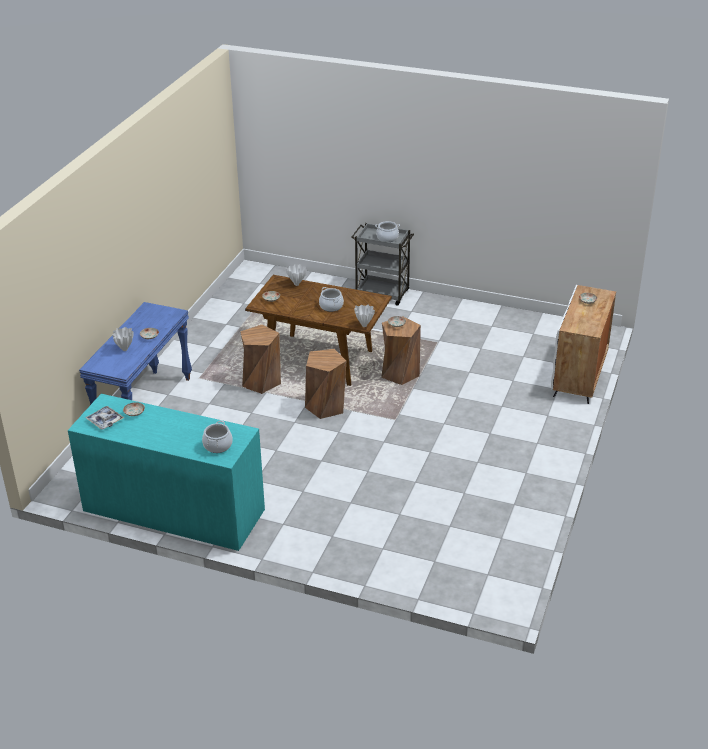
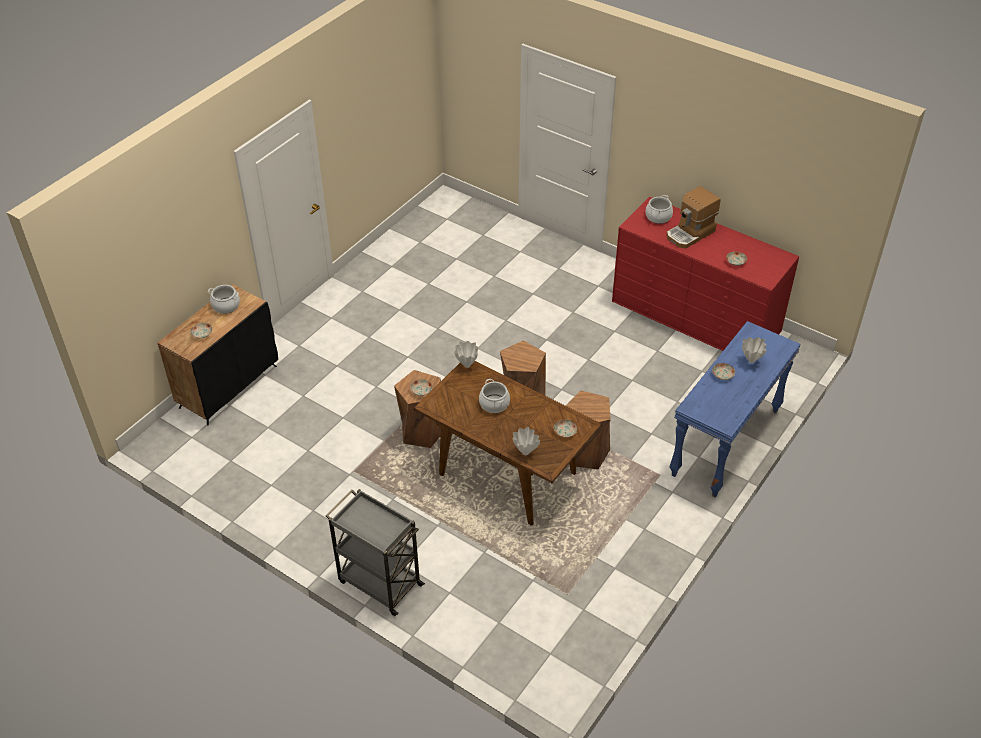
camera: 165 degrees left, 10 degrees up
(105, 421) = (764, 258): tray -> none
(173, 510) = (695, 316): turquoise dresser -> red dresser
(181, 433) = (690, 234): none -> coffee machine
(387, 238) = (366, 520): cooking pot -> cooking pot (226, 306)
(579, 376) = (228, 386): white cabinet -> black cabinet

